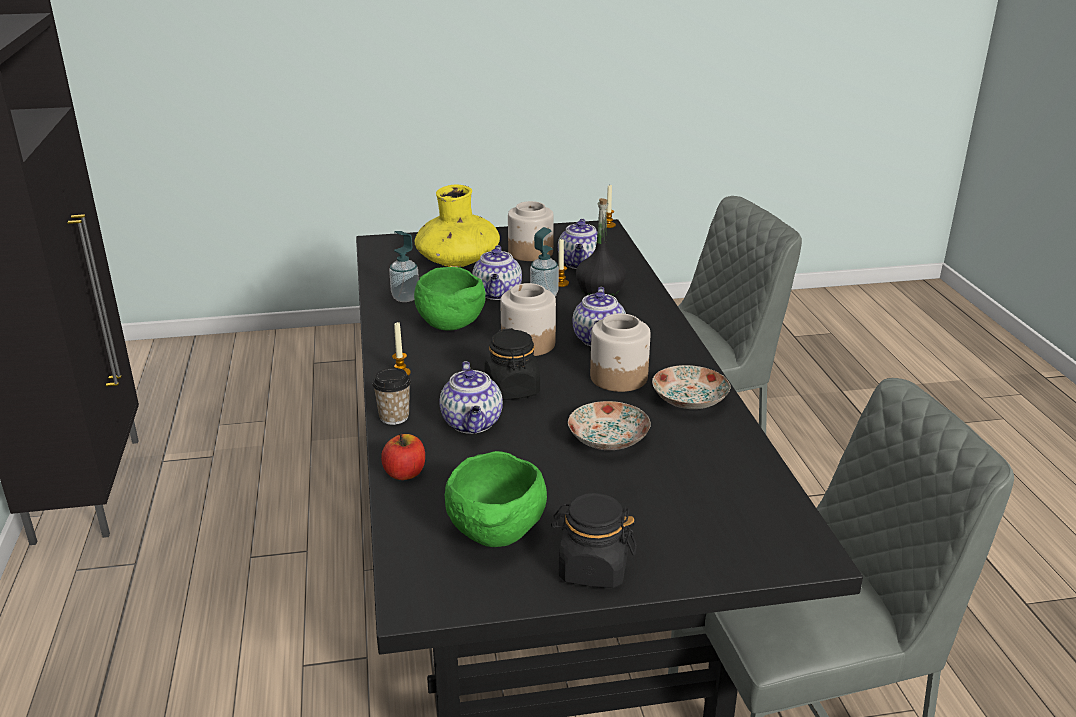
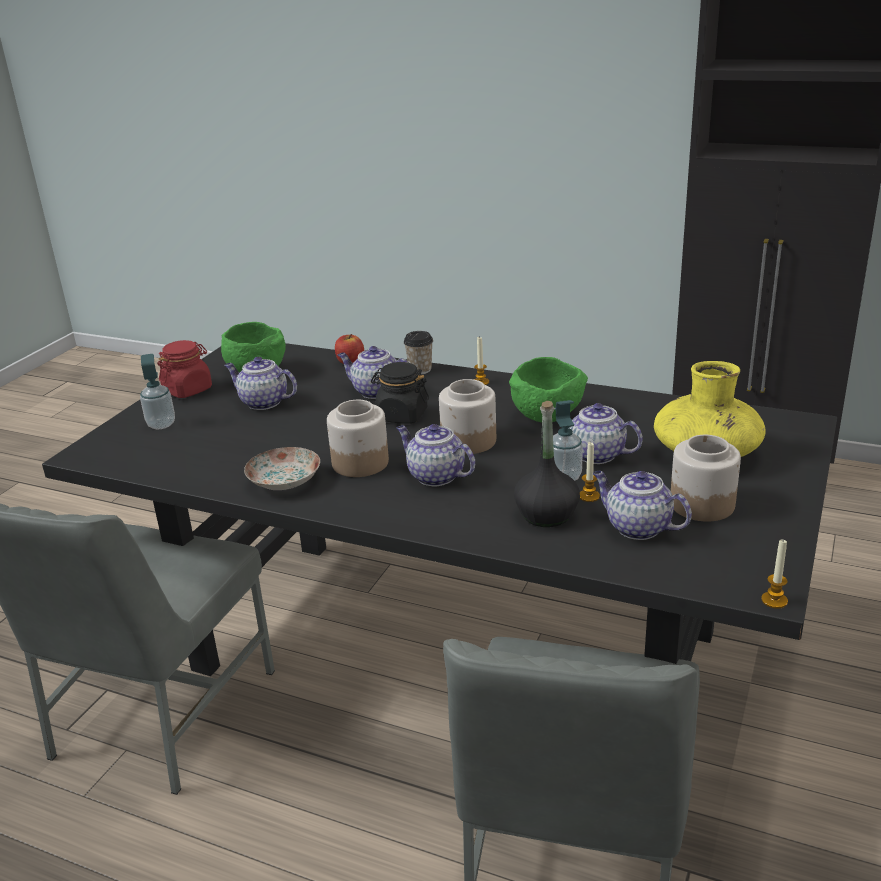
camera: 125 degrees right, 0 degrees up
(405, 298) = (628, 409): soap dispenser -> soap dispenser (161, 424)
(566, 487) = (262, 402): none -> teapot
(592, 569) = (188, 390): black jar -> red jar
(608, 440) = (287, 430): plate -> none

